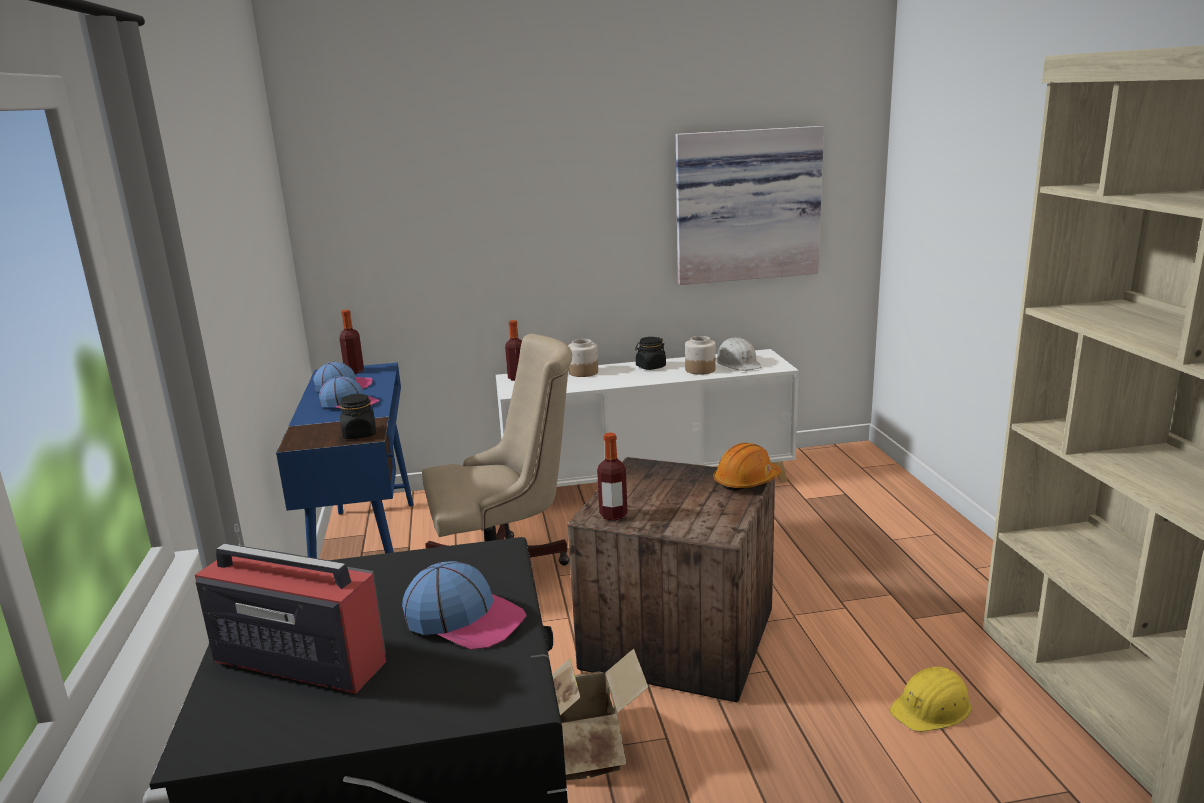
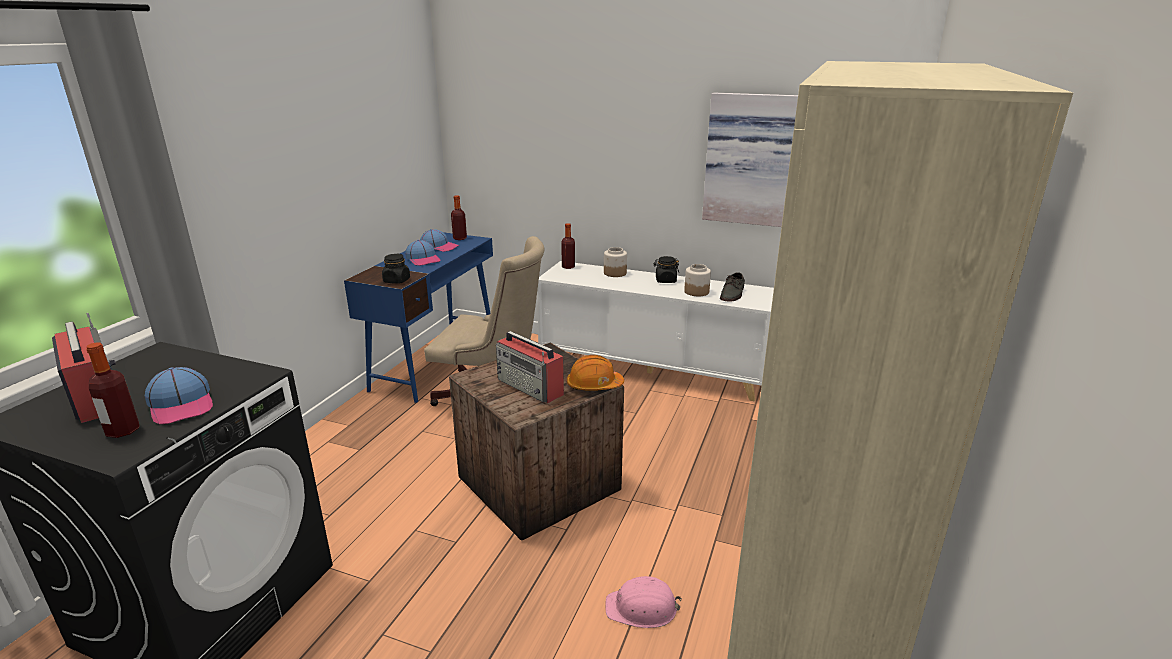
camera: 30 degrees right, 5 degrees up
(589, 752) = (406, 529): cardboard box -> none
(613, 515) = (479, 379): bottle -> bottle (123, 430)
(684, 504) = (531, 387): none -> radio
(738, 363) = (732, 294): white hard hat -> grey shoe
(932, 708) = (642, 608): yellow hard hat -> pink hard hat

